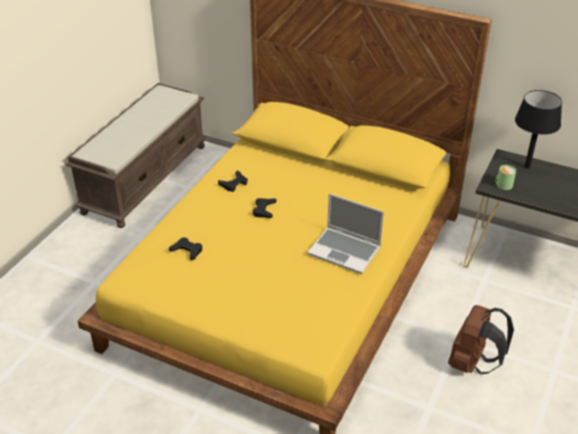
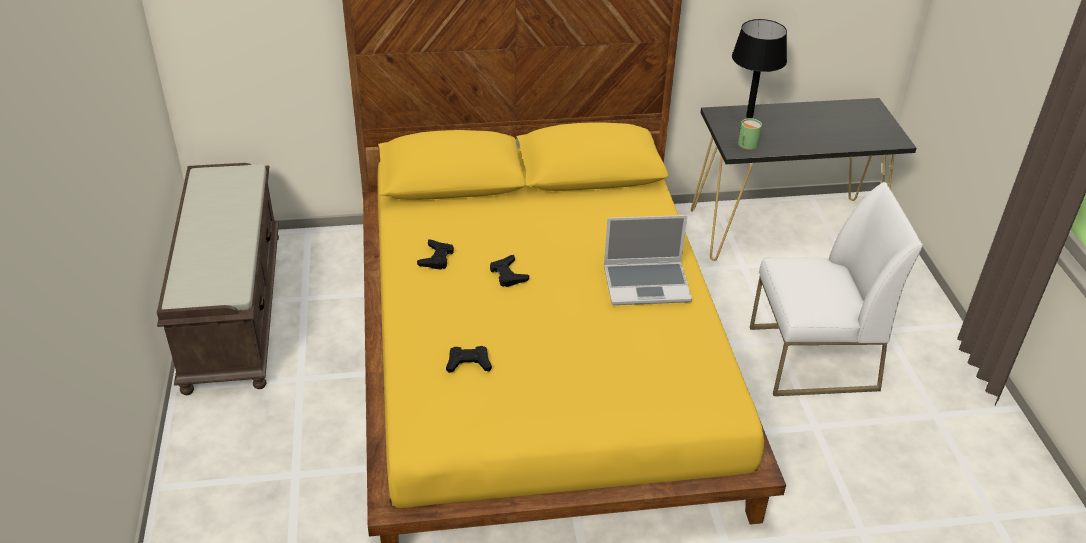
camera: 35 degrees left, 0 degrees up
(473, 363) = (812, 359): brown backpack -> white chair

